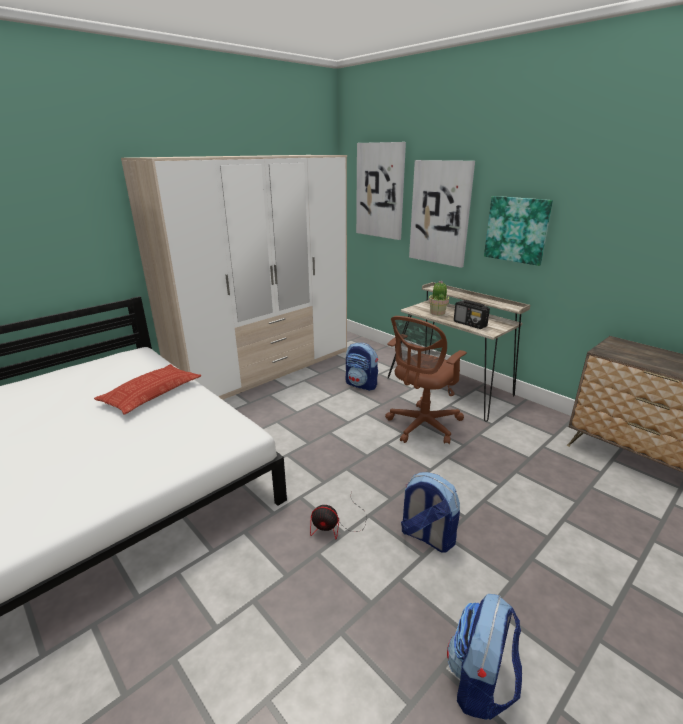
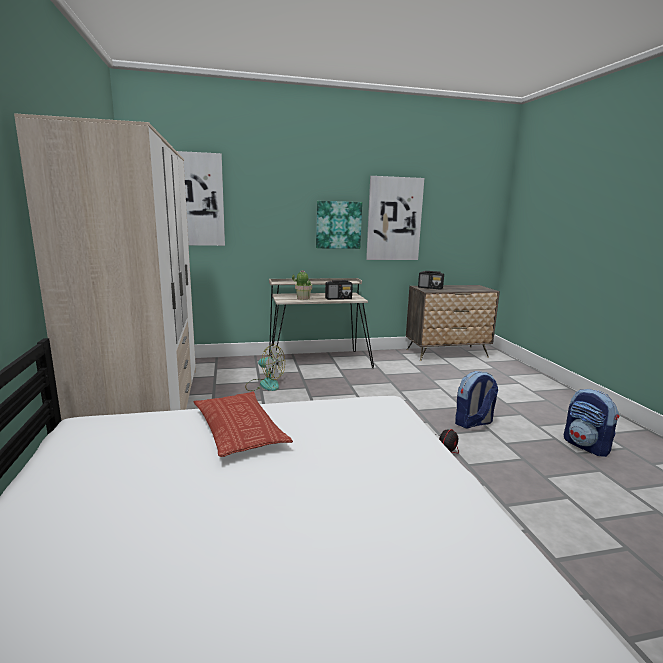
camera: 60 degrees left, 10 degrees down
(361, 385) = (264, 384): backpack -> fan
(421, 426) = (355, 385): brown office chair -> none
(440, 213) = (268, 217): picture -> picture (394, 219)
(627, 349) = (430, 288): none -> radio

